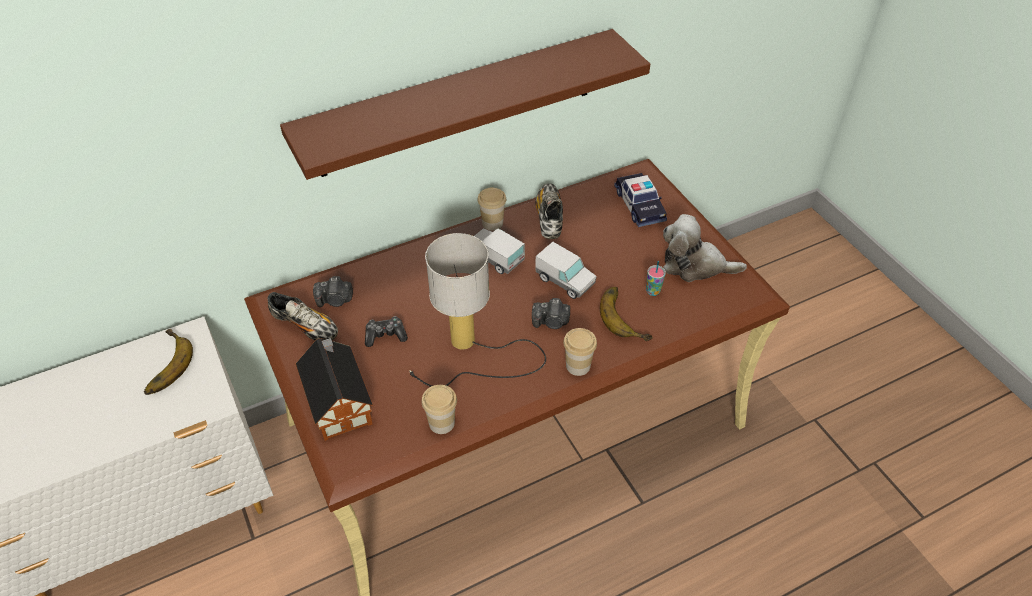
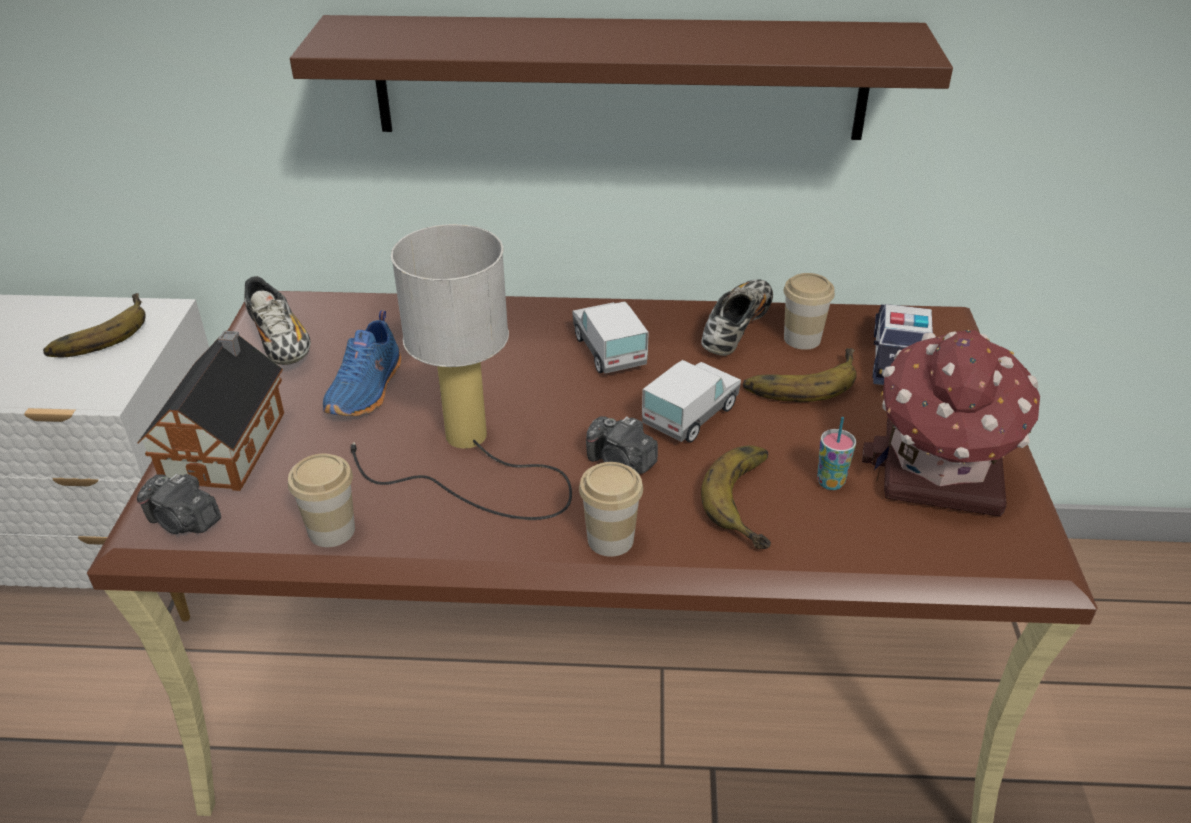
camera: 30 degrees right, 10 degrees down
(335, 300) = (346, 327): camera -> camera (184, 521)
(385, 335) = (367, 390): game controller -> blue shoe
(492, 223) = (643, 309): cup -> cup (802, 339)
(565, 281) = (690, 416): toy truck -> toy truck turned 120 degrees counterclockwise
(600, 237) = (799, 379): none -> banana
(695, 265) = (939, 472): plush toy -> toy house

